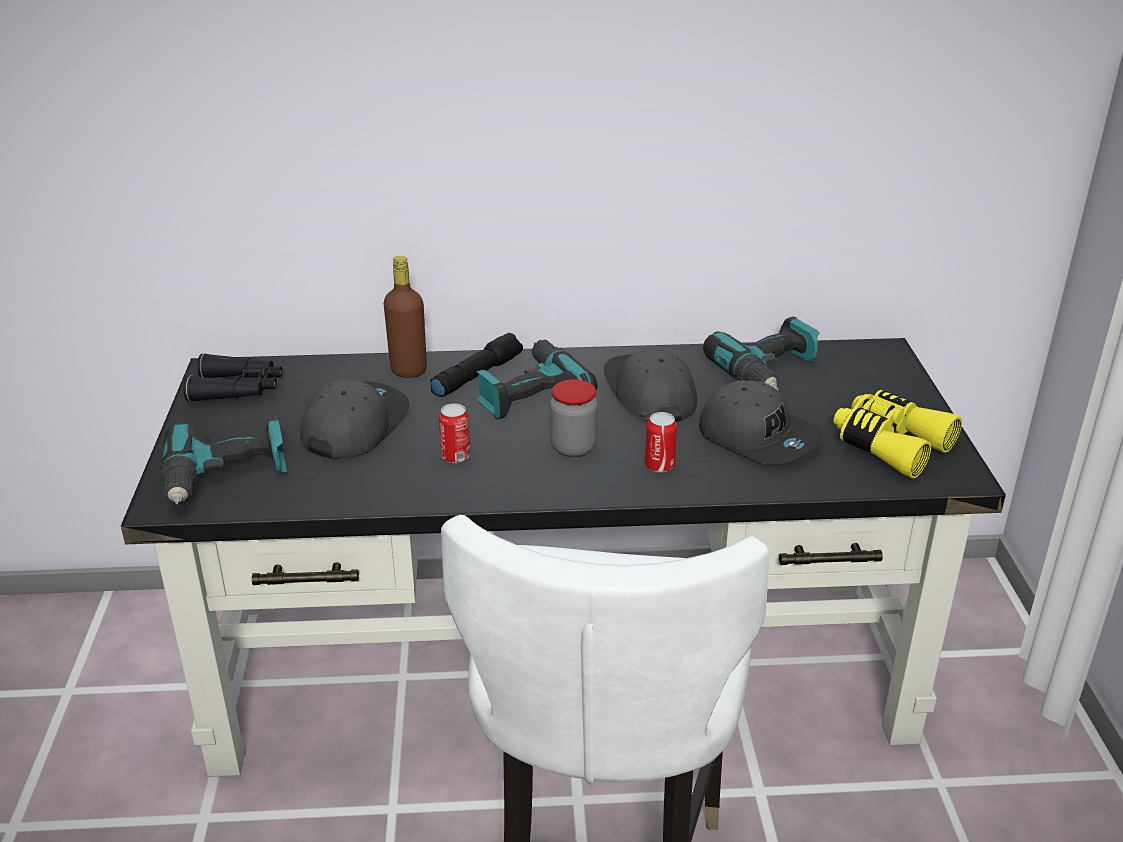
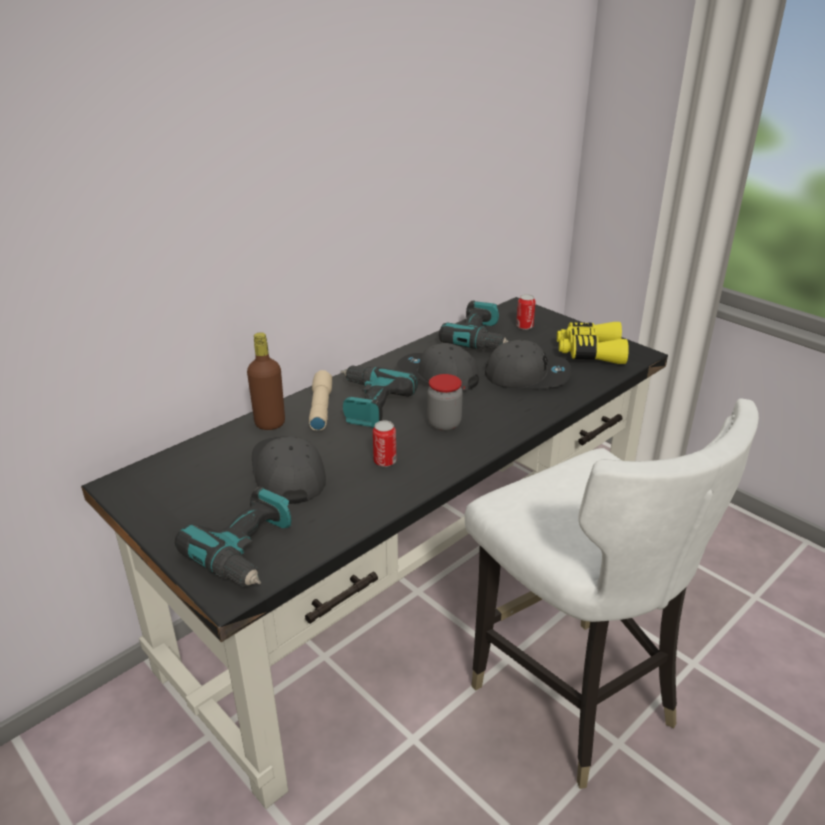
camera: 40 degrees left, 0 degrees up
(238, 389) = (159, 489): black binoculars -> none
(476, 375) = (320, 407): black flashlight -> beige flashlight
(659, 465) = (504, 412): can -> can (524, 326)

